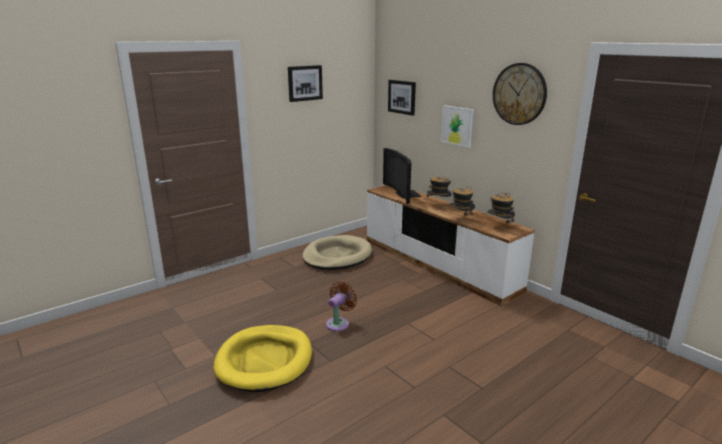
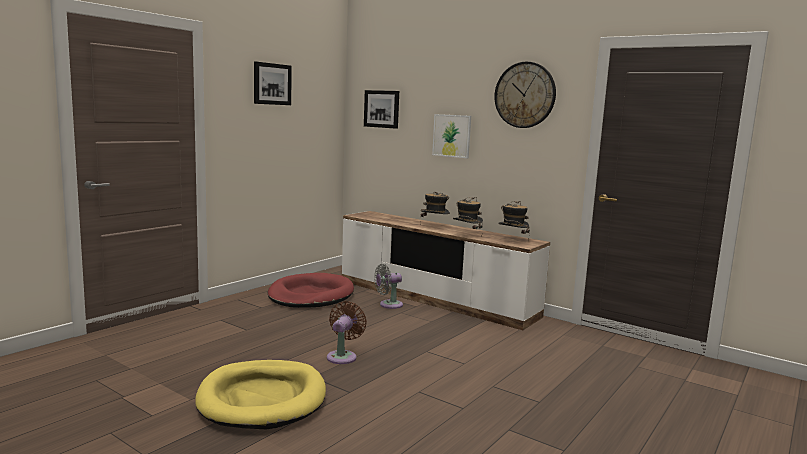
camera: 15 degrees left, 10 degrees down
(337, 256) = (311, 295): beige dog bed -> red dog bed
(395, 270) = (388, 305): none -> grey fan
(404, 194) = (389, 218): television -> none

